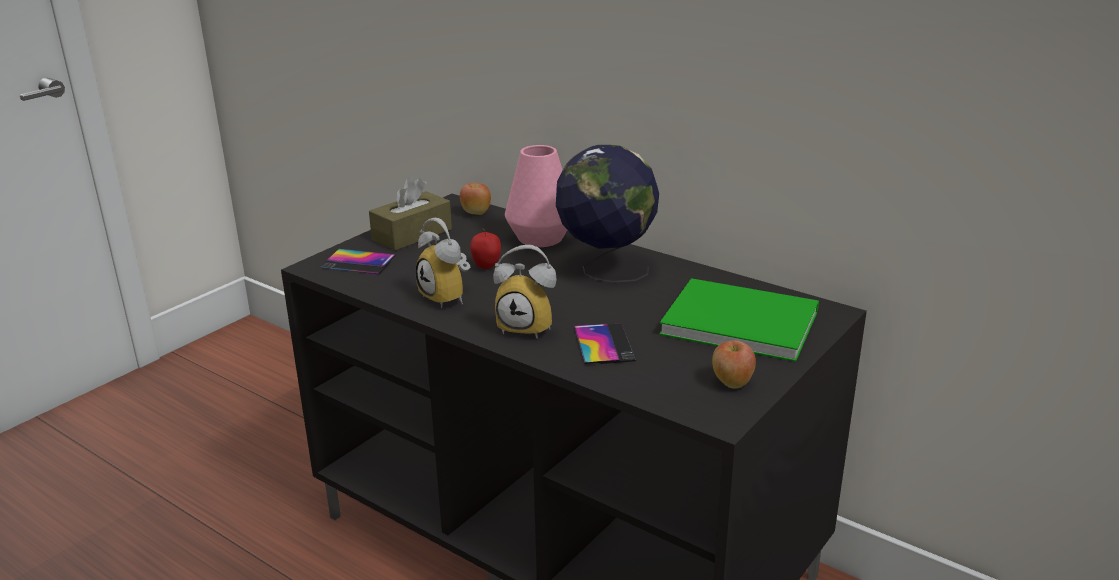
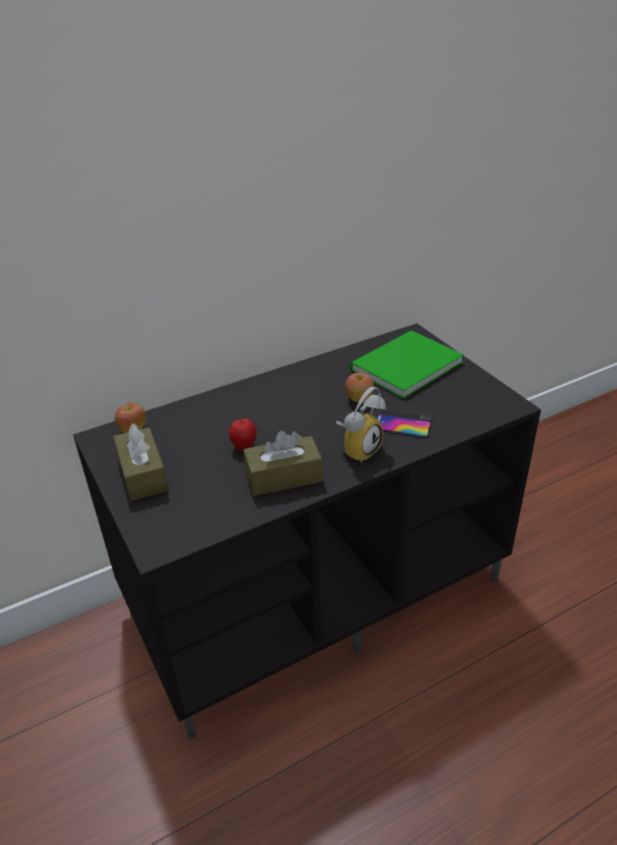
camera: 65 degrees left, 10 degrees up
(358, 262) = (172, 517): phone -> none
(449, 297) = (283, 477): alarm clock -> brown tissue box
(540, 238) = (215, 409): pink vase -> none
(606, 269) = (294, 394): globe -> none
(731, 383) = (476, 390): apple -> apple (359, 399)

